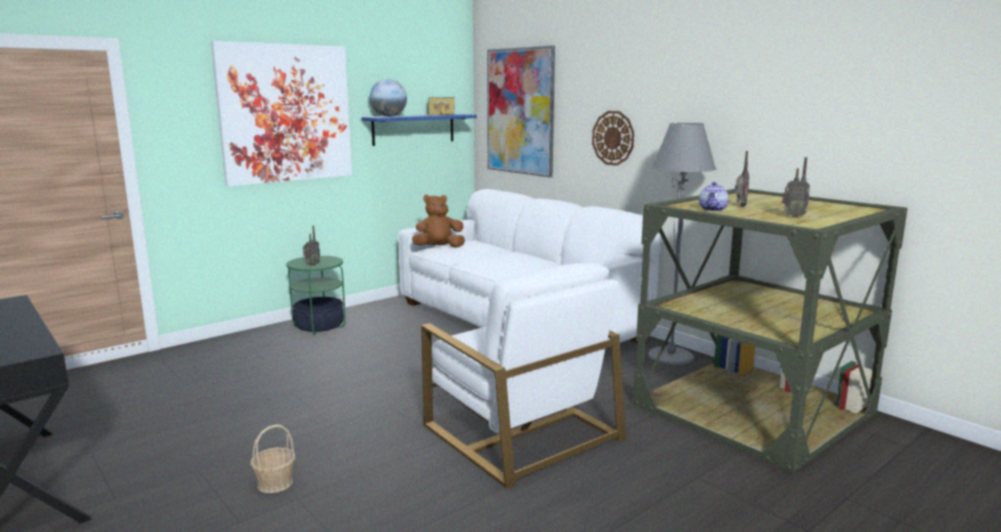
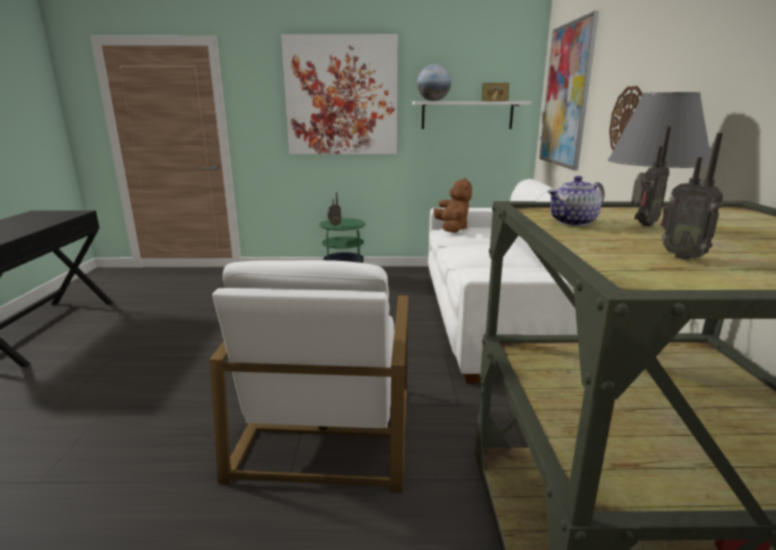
camera: 40 degrees right, 5 degrees up
(274, 483) = (121, 387): basket -> none
(413, 129) = (467, 115): blue shelf -> white shelf
(438, 248) = (452, 229): brown plush toy -> brown plush toy turned 60 degrees clockwise

